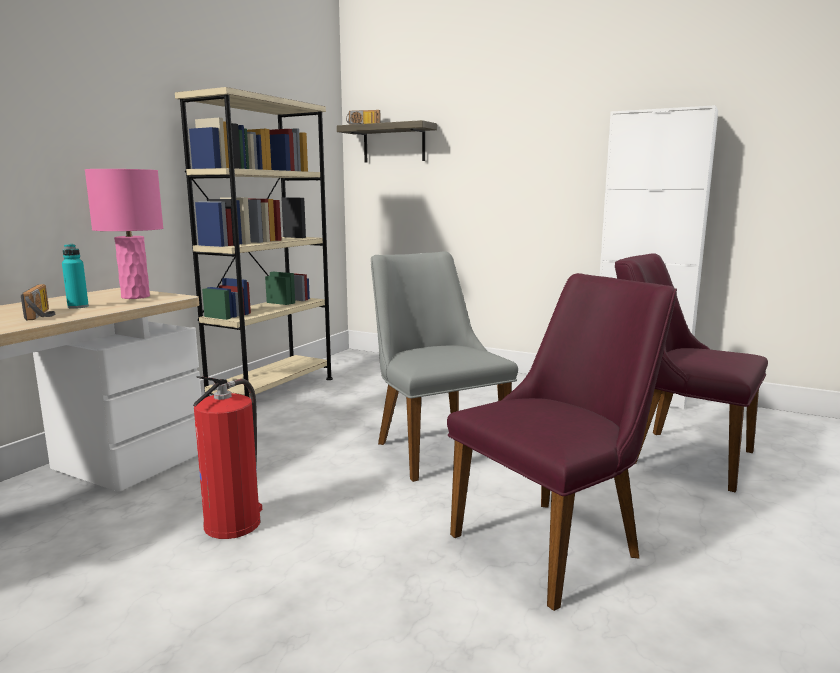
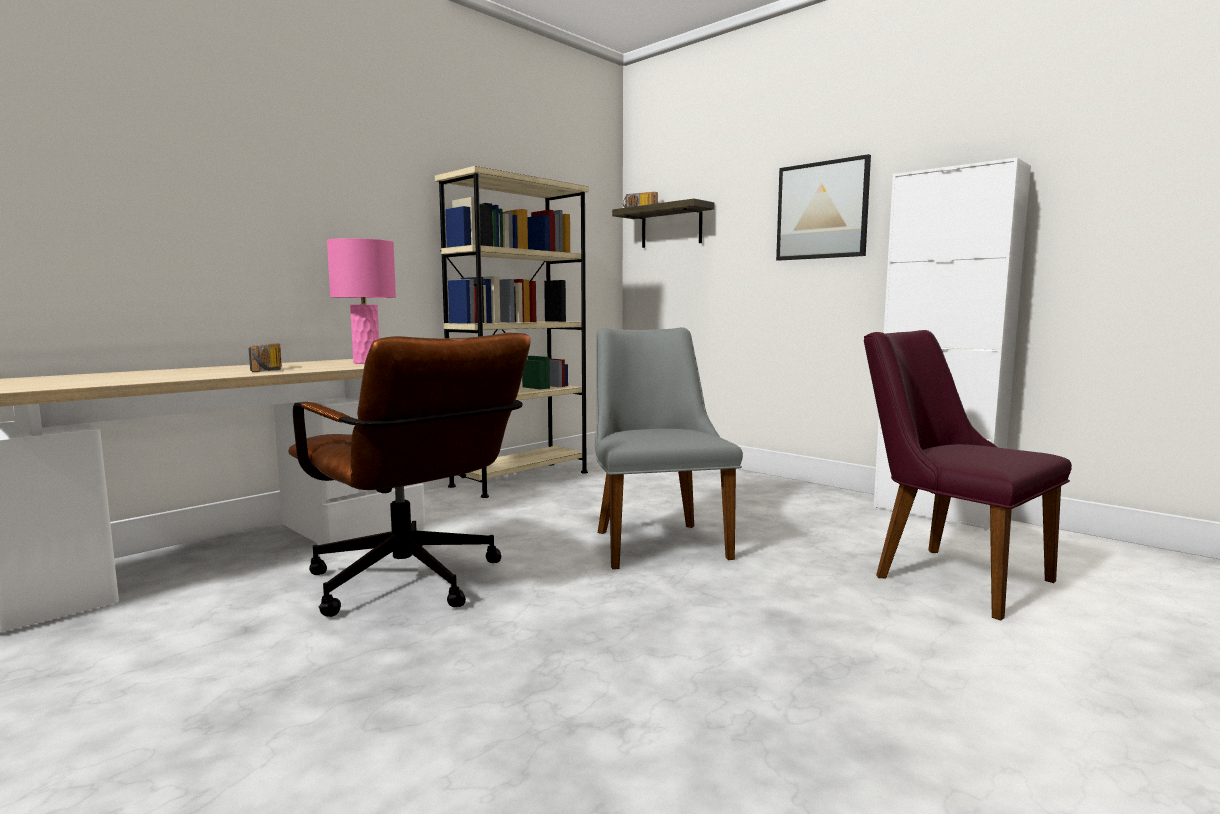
camera: 15 degrees right, 5 degrees down
(78, 307) = (307, 366): turquoise bottle -> none
(234, 523) = (413, 585): fire extinguisher -> brown office chair
(539, 137) = (822, 210): none -> picture
(558, 541) = (739, 642): purple chair -> none

